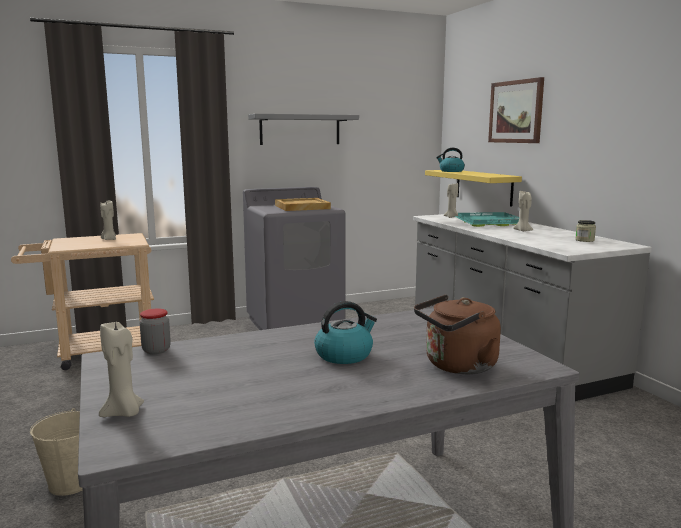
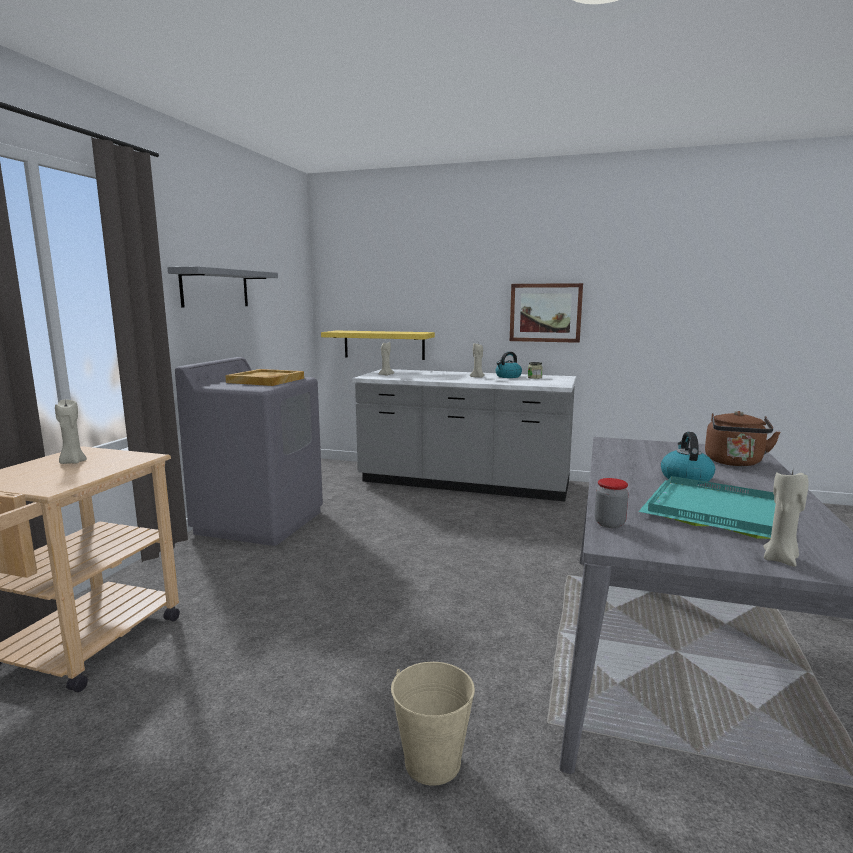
camera: 50 degrees left, 0 degrees up
(451, 171) = (352, 331): kettle -> kettle (508, 376)
(490, 222) = (429, 374): turquoise tray -> turquoise tray (712, 510)
(516, 111) = (421, 274): picture -> picture (545, 312)

